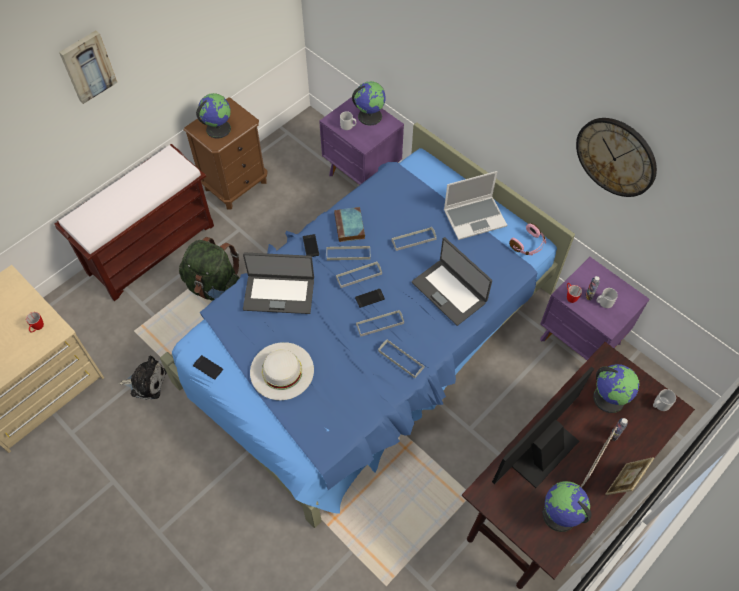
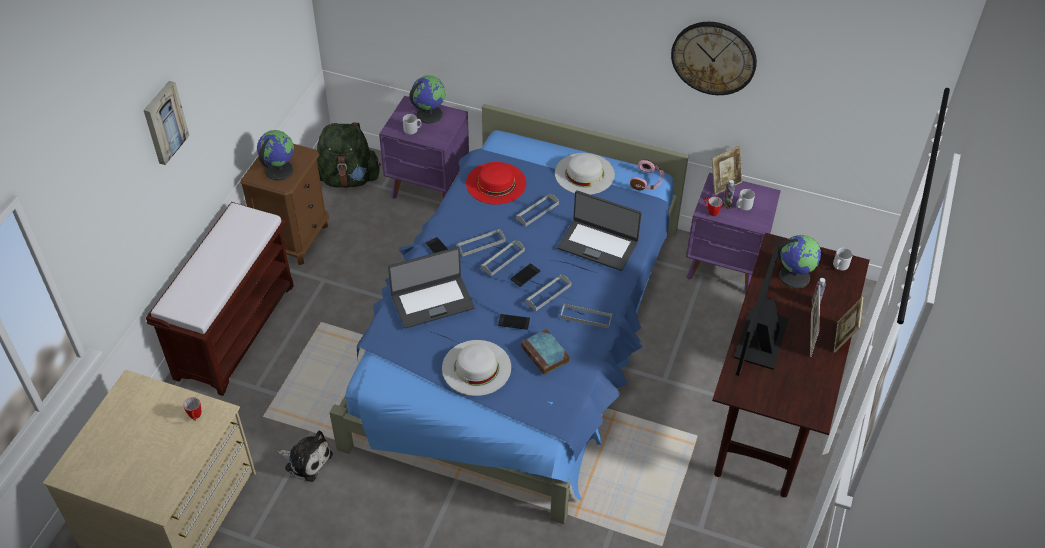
camera: 25 degrees left, 10 degrees down
(146, 382) = (306, 460): plush toy -> plush toy turned 45 degrees clockwise
(208, 367) = (397, 393): phone -> phone (514, 322)
(215, 287) = (330, 344): green backpack -> green backpack (347, 179)
(350, 227) = (468, 220): book -> book (546, 354)
(393, 200) = (496, 183): none -> red hat
(475, 217) = (584, 173): laptop -> white hat
(559, 515) = (805, 383): globe -> none
(597, 274) = (724, 184): none -> picture frame

